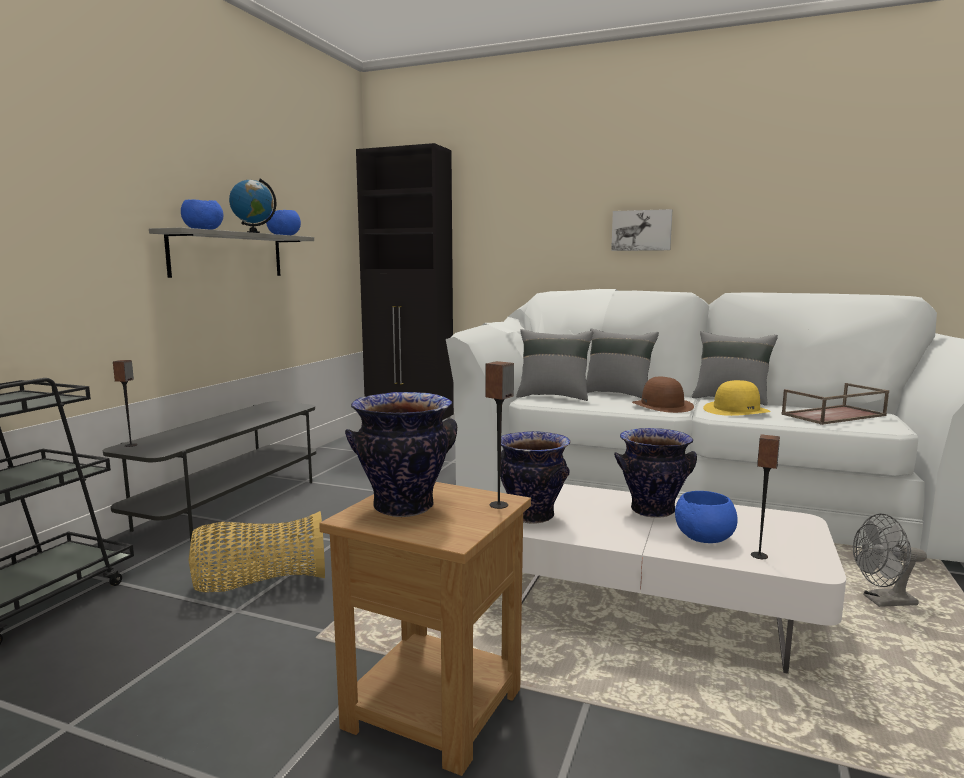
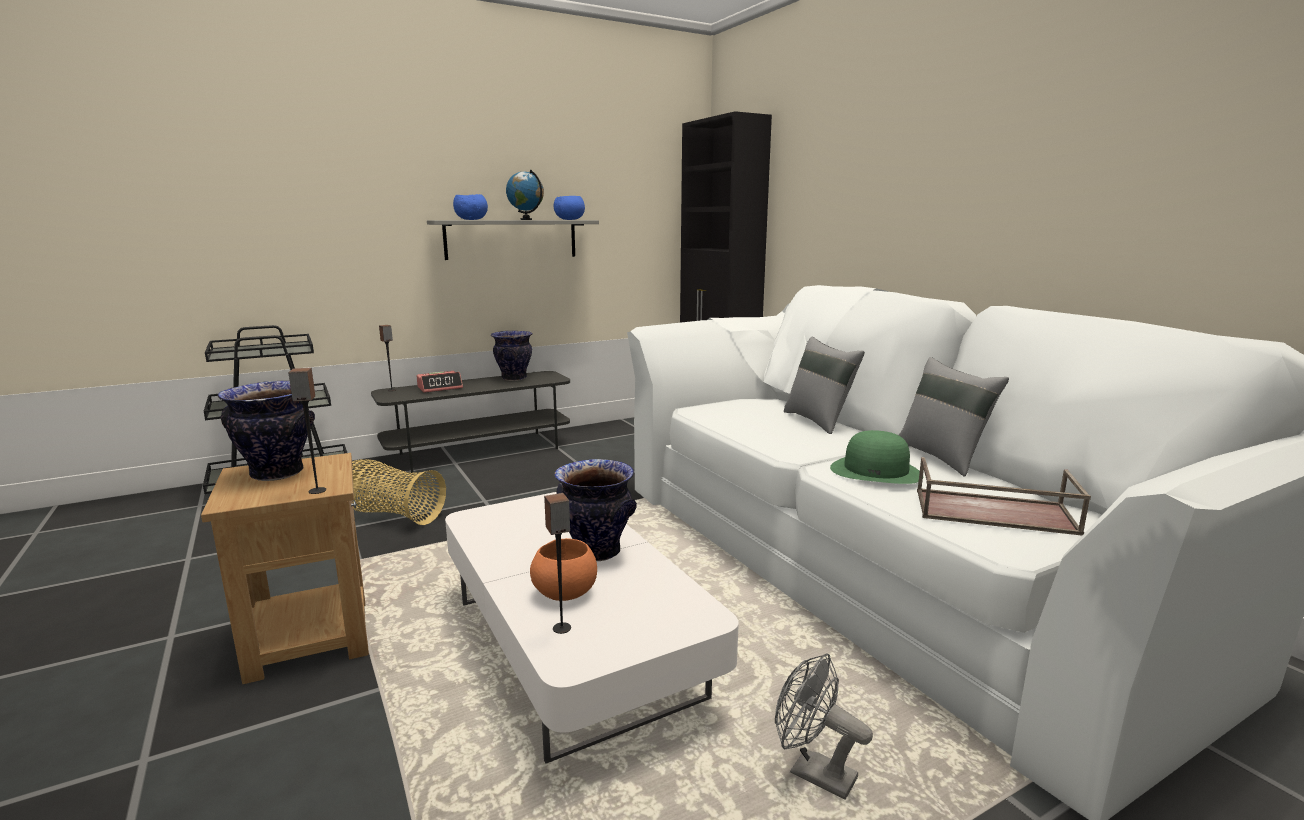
camera: 40 degrees right, 5 degrees up
(189, 433) = (440, 387): none -> alarm clock
(531, 516) = (499, 520): vase -> vase (513, 378)
(553, 396) = (734, 410): grey pillow -> none
(641, 230) = (946, 209): picture -> none
(662, 406) = (805, 445): brown hat -> none
(703, 538) = (565, 592): blue bowl -> orange bowl
(736, 410) = (876, 471): yellow hat -> green hat

